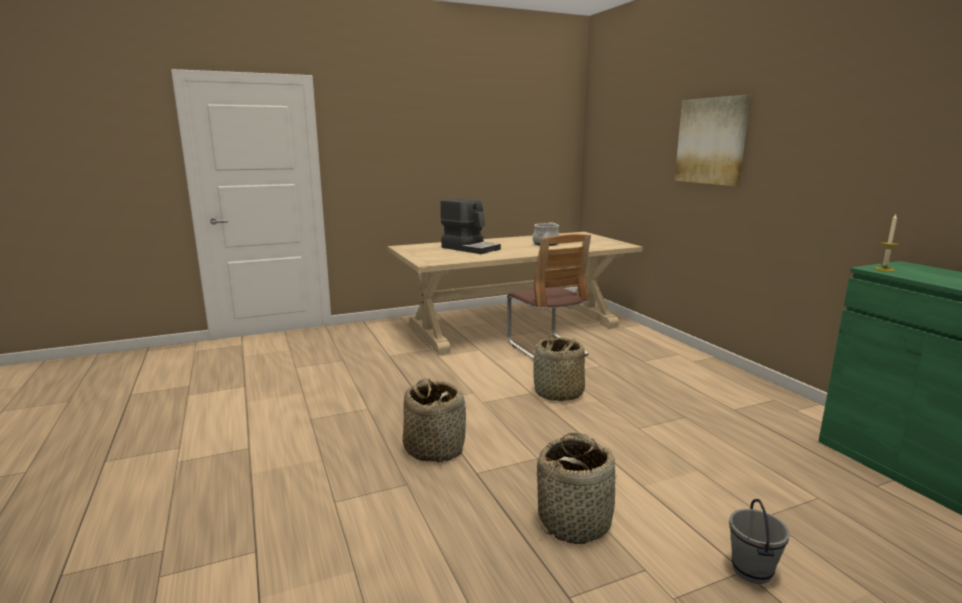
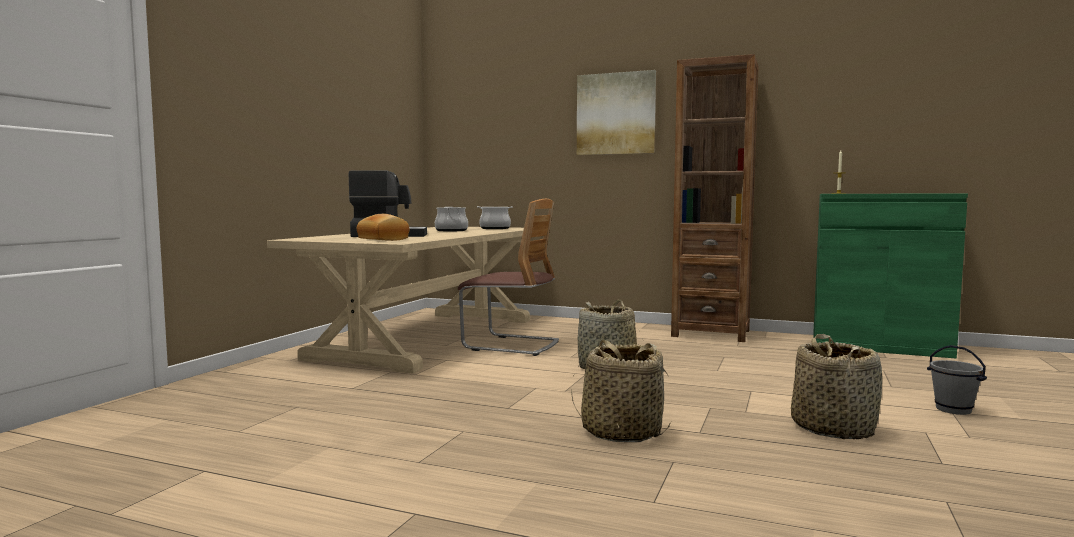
camera: 45 degrees left, 10 degrees down
(438, 256) = (382, 239): none -> bread
(595, 243) = (495, 228): none -> cooking pot
(746, 387) = (711, 333): none -> brown bookcase

